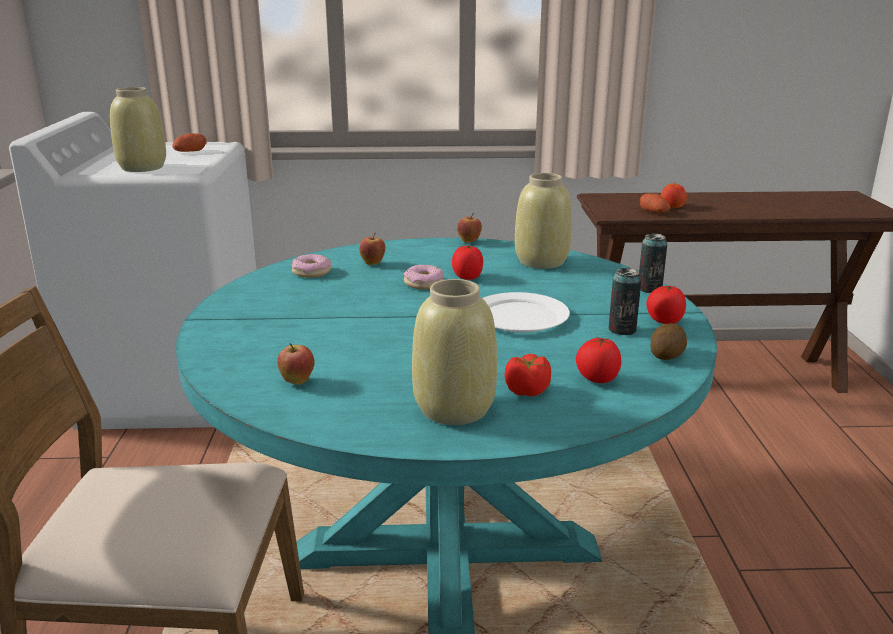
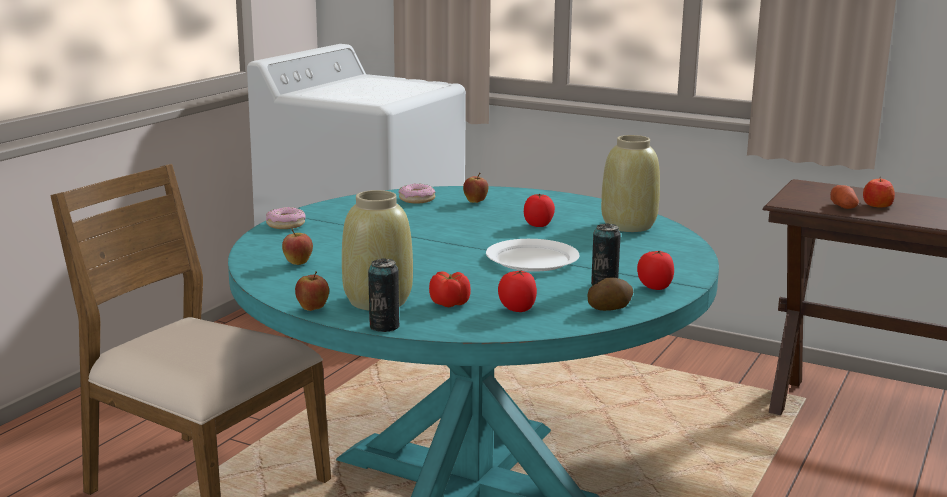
camera: 30 degrees right, 5 degrees down
(142, 168) = (347, 95): beige vase -> none
(190, 152) = (405, 87): potato -> none
(423, 283) = (493, 223): donut -> donut (285, 224)
(469, 241) = (590, 200): apple -> apple (313, 309)
(649, 289) = (692, 263): can -> can (384, 326)

